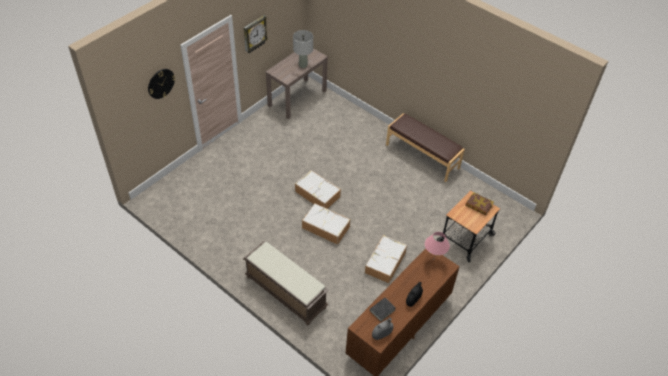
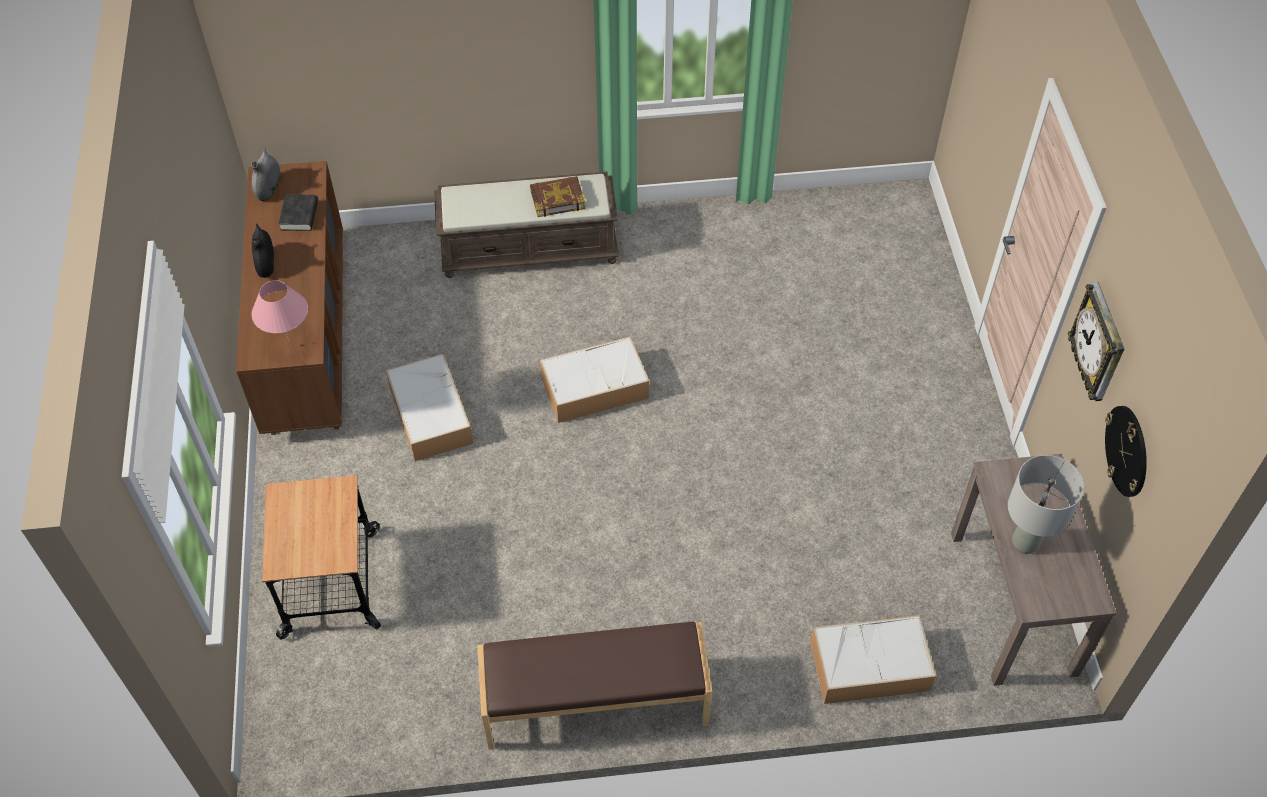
camera: 135 degrees right, 5 degrees up
(161, 83) = (1012, 81): wall clock -> wall clock (1127, 451)
(318, 194) = (682, 432): storage box -> storage box (868, 667)
(478, 205) = (310, 549): book -> book (557, 199)

